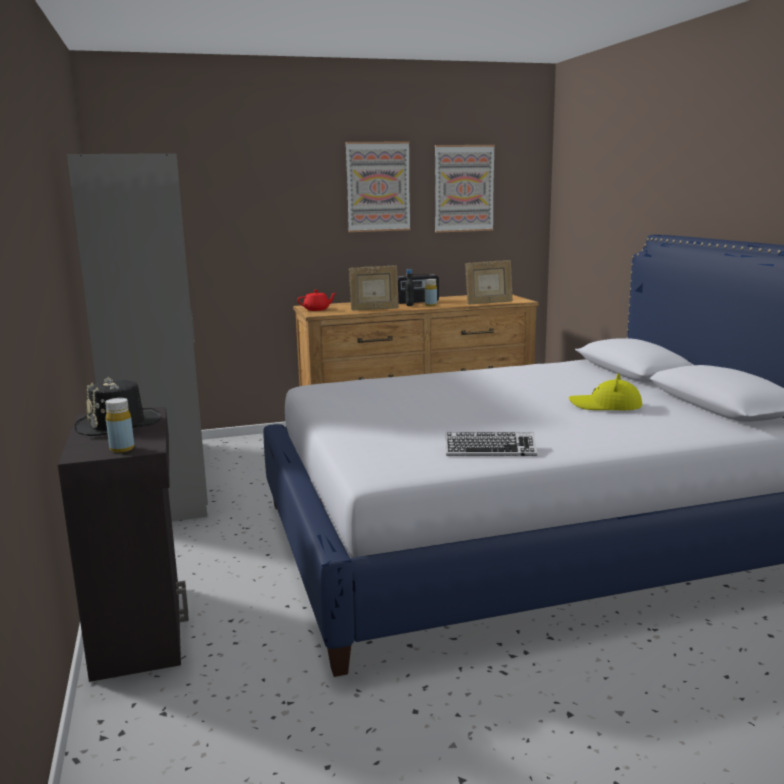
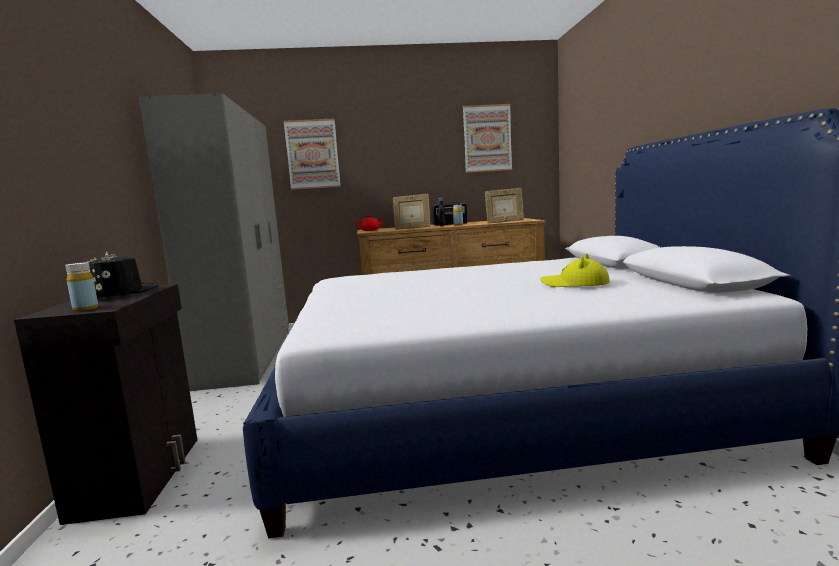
camera: 10 degrees right, 5 degrees down
(378, 187) = (419, 139): picture -> picture (312, 154)
(490, 450) = (437, 316): keyboard -> none

